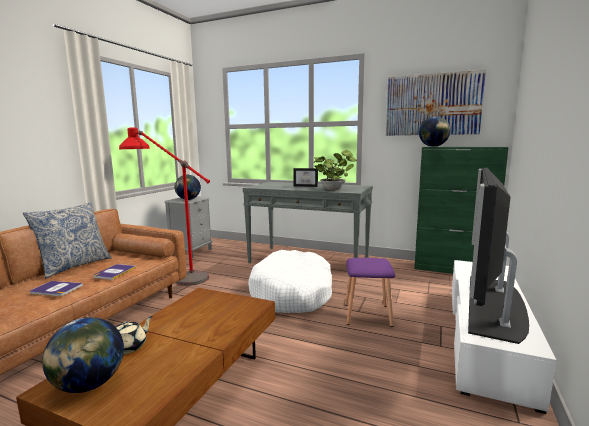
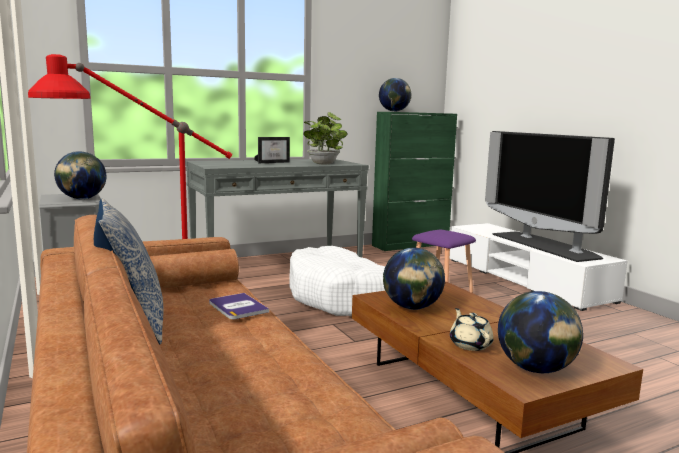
camera: 50 degrees left, 0 degrees up
(56, 289) = (239, 342): book -> none
(191, 308) = (412, 308): none -> globe
(432, 105) = (382, 64): picture -> none

